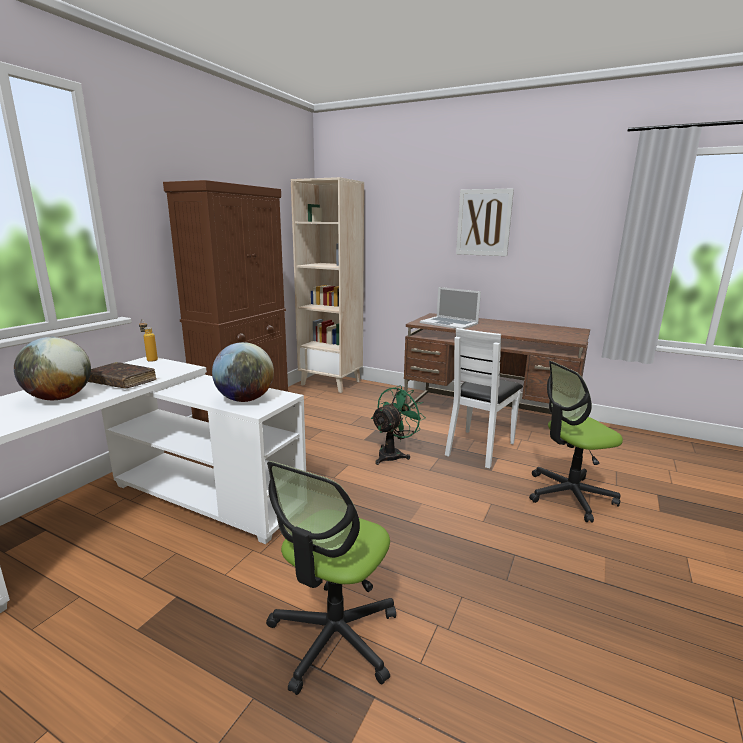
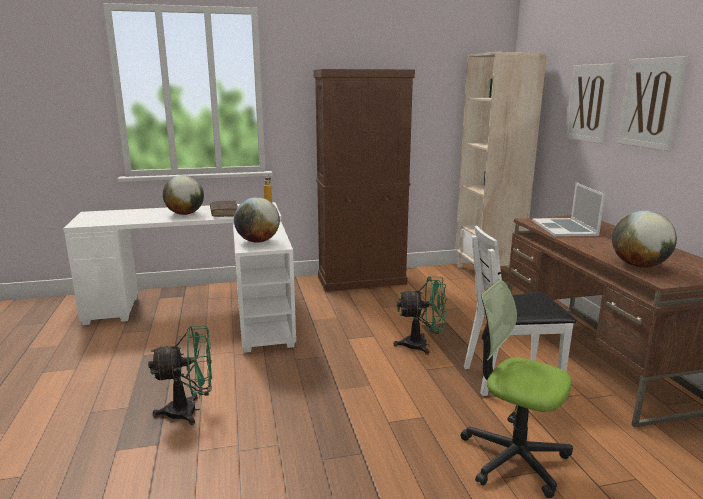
camera: 50 degrees right, 0 degrees up
(333, 637) = (190, 411): office chair -> green fan
(419, 224) = (589, 103): none -> picture
(543, 335) = (639, 265): none -> globe

